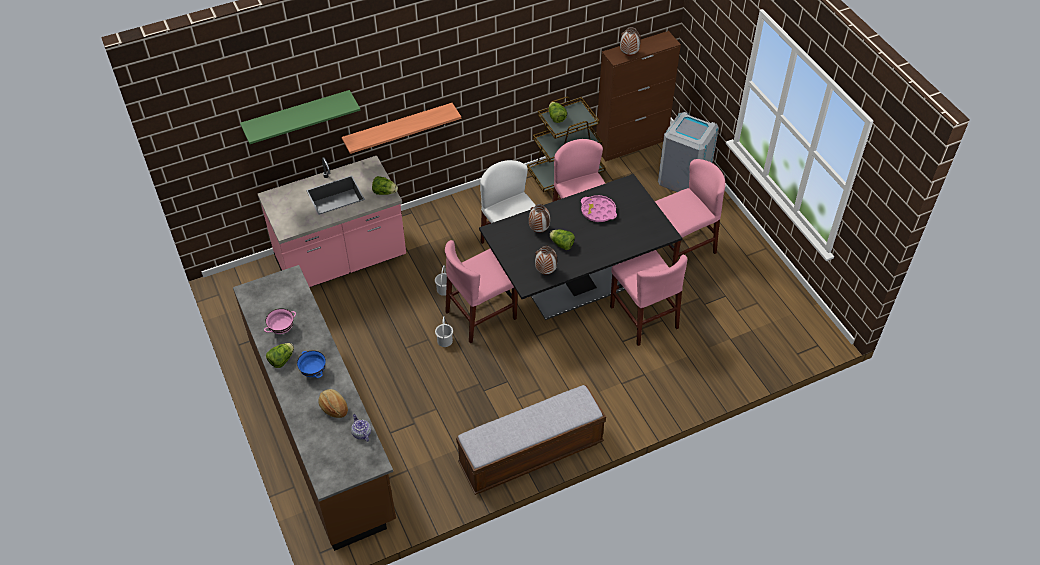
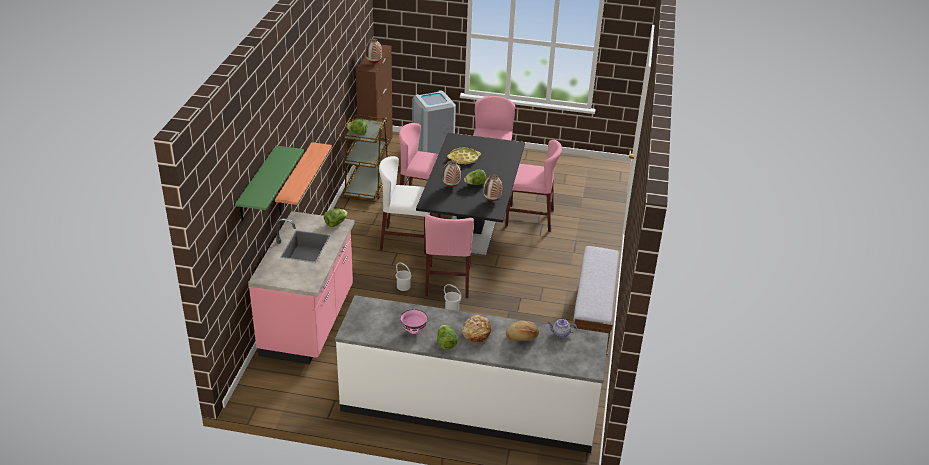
camera: 55 degrees left, 15 degrees down
(313, 372) = (476, 332): blue bowl -> bread
(322, 430) = (469, 408): brown counter -> white counter
(598, 211) = (464, 158): pink tray -> yellow tray

